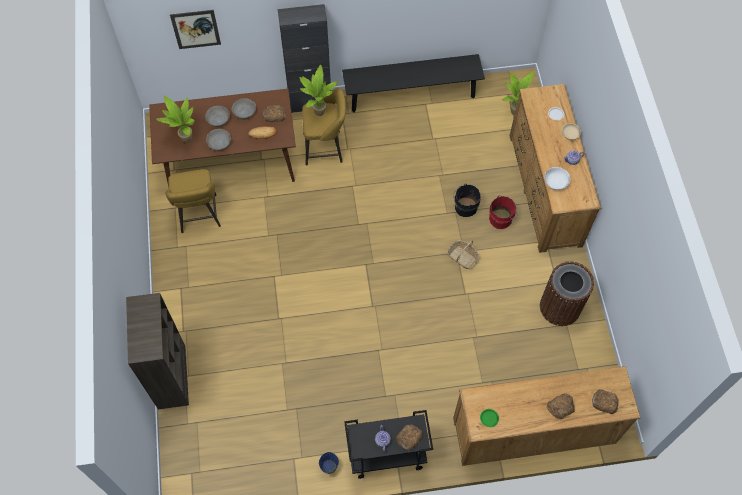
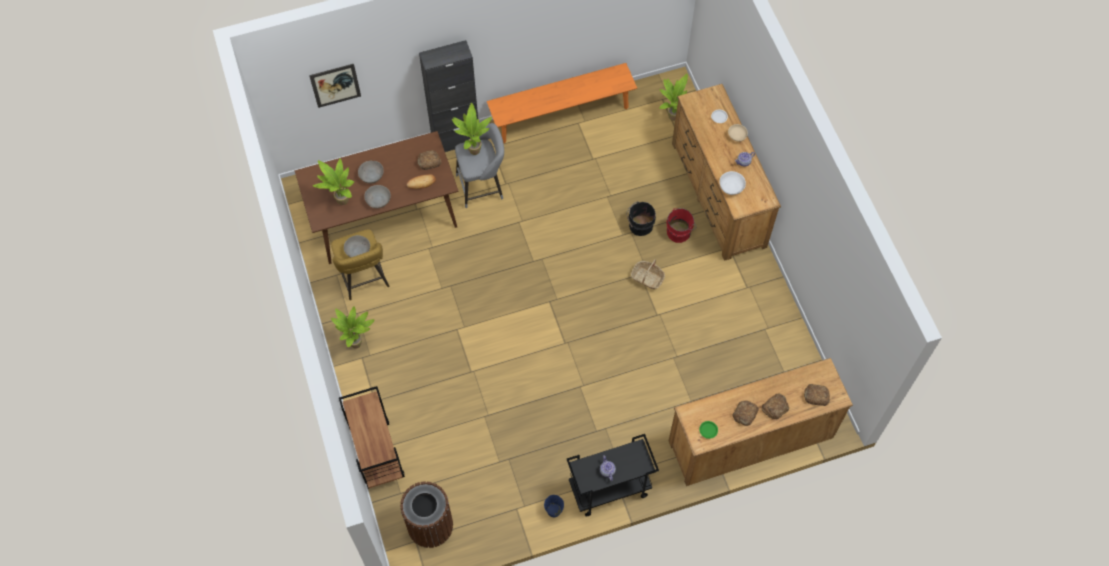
camera: 10 degrees left, 0 degrees up
(174, 382) = (377, 454): brown bookcase -> brown cart
(180, 274) = (357, 343): none -> potted plant
(244, 112) = (397, 163): grey bowl -> grey bowl (358, 250)
(326, 148) = (482, 186): yellow stool -> grey stool
(409, 438) = (633, 464): bread -> bread (745, 414)
(411, 95) = (561, 115): black bench -> orange bench
(560, 307) = (755, 312): brown trash can -> brown trash can (430, 525)

